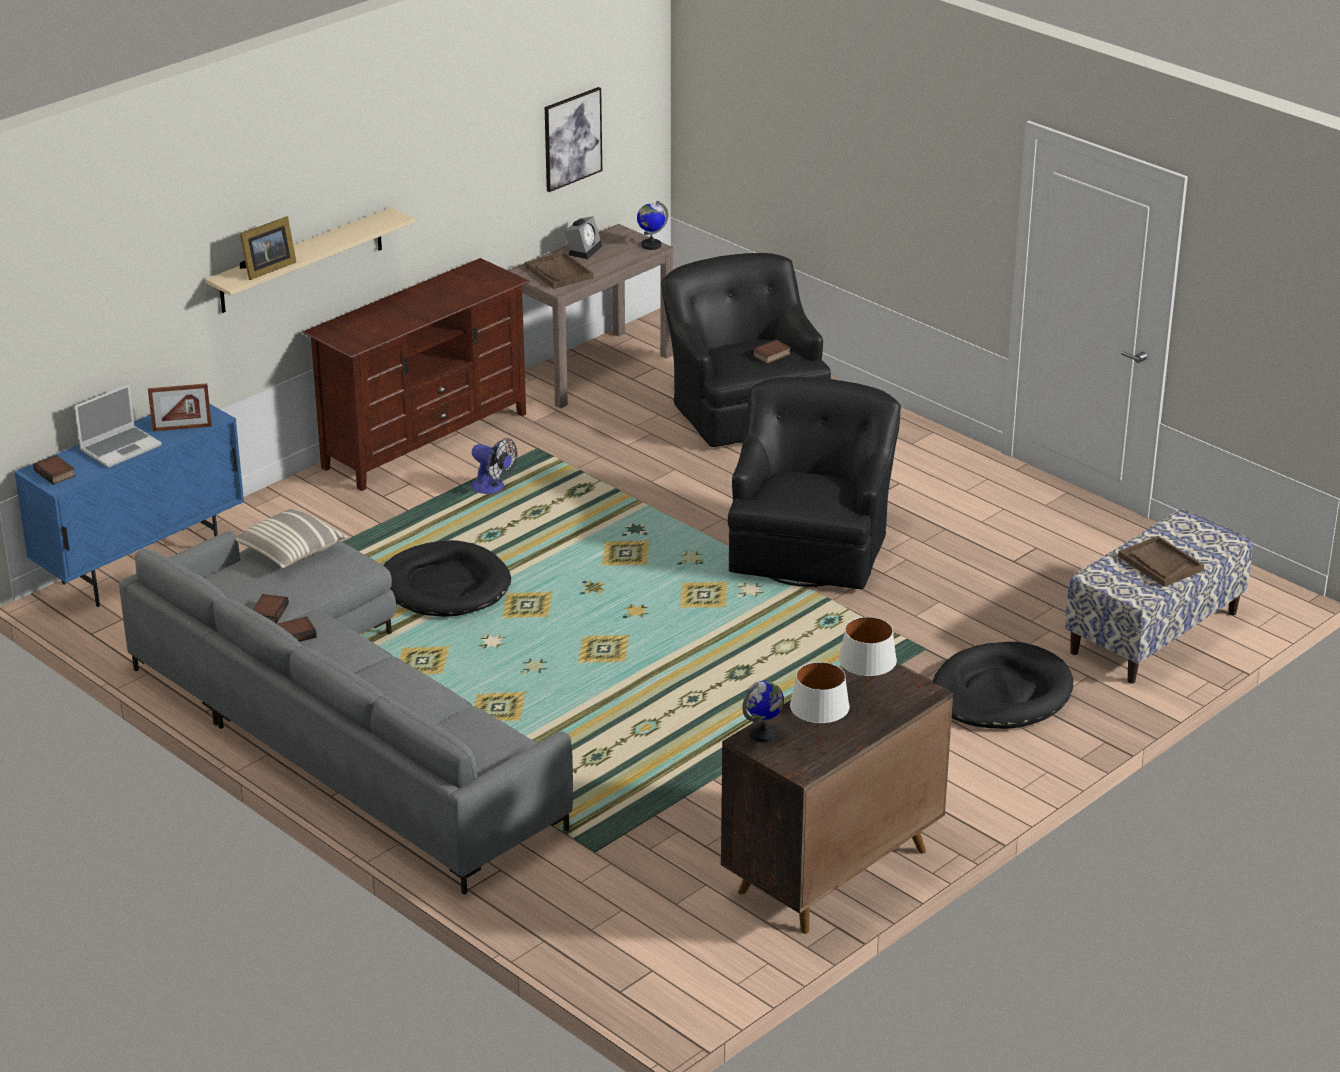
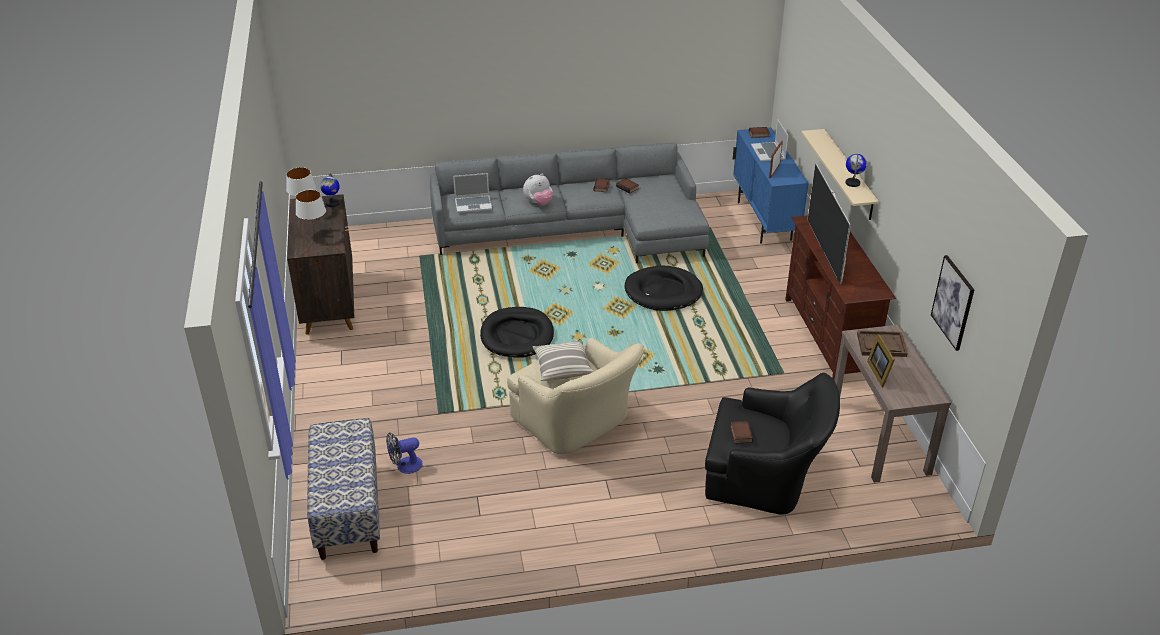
camera: 125 degrees right, 5 degrees up
(266, 269) = (820, 145): picture frame -> picture frame (879, 372)
(289, 551) = (676, 207): pillow -> pillow (562, 368)
(410, 675) = (538, 203): none -> plush toy
(421, 316) = (824, 251): none -> television
(486, 735) = (473, 204): none -> laptop
(493, 488) = (750, 340): fan -> fan (405, 466)
(584, 249) = (913, 369): alarm clock -> none
(651, 245) = (899, 400): globe -> globe (852, 183)
(810, 547) = (576, 423): black armchair -> beige armchair
(1001, 693) = (373, 418): black dog bed -> black dog bed (517, 335)
(1160, 563) = (336, 459): brown tray -> none

